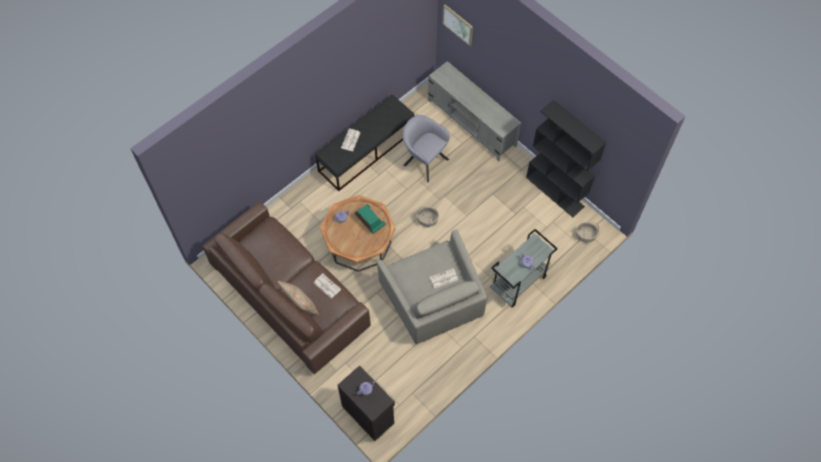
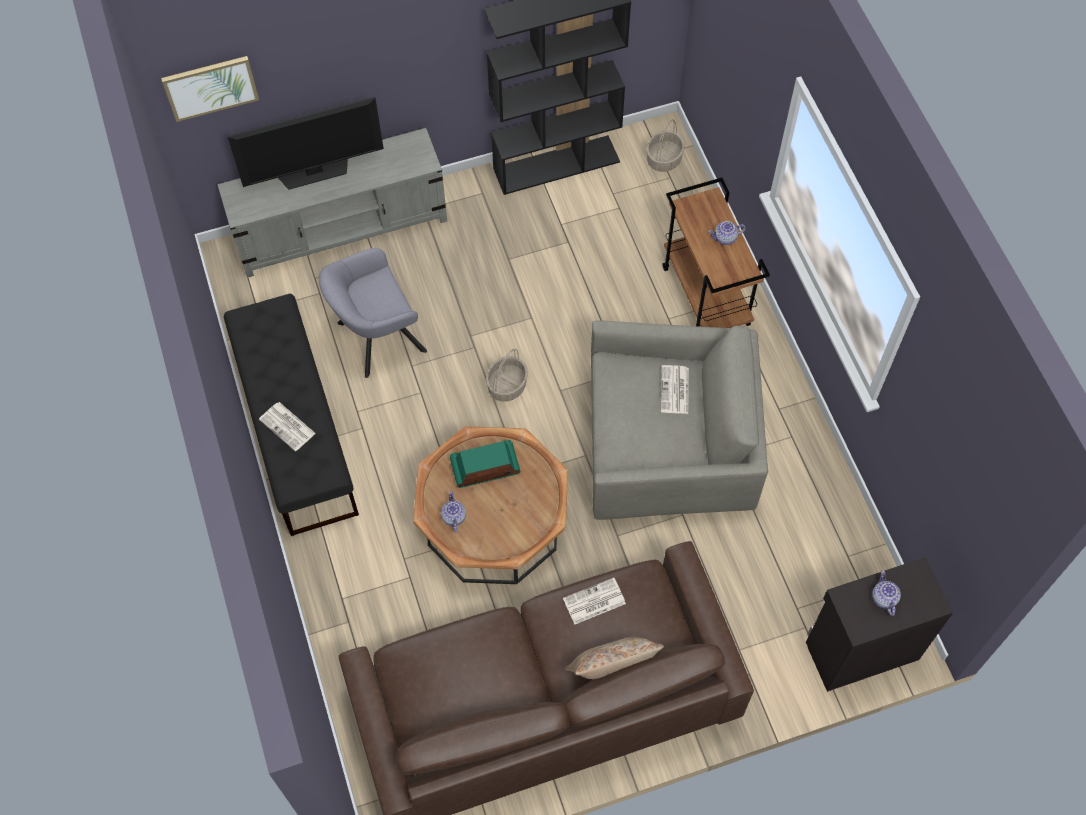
camera: 65 degrees left, 0 degrees up
(473, 92) = (314, 171): none -> television
(518, 283) = (706, 296): grey cart -> brown cart

